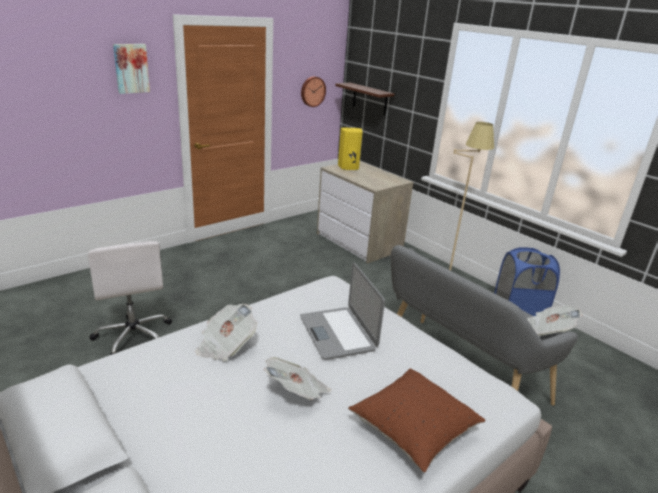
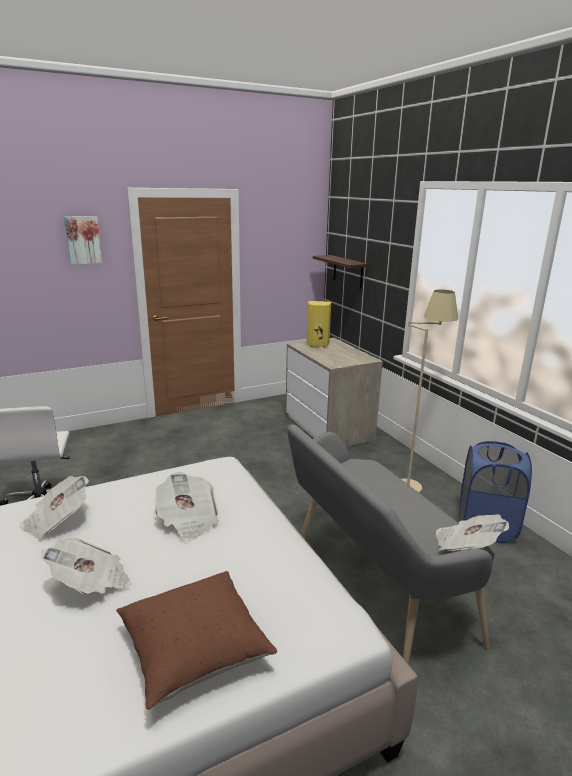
camera: 15 degrees right, 5 degrees down
(312, 91) = (288, 264): wall clock -> none
(338, 333) = (188, 520): laptop -> newspaper

